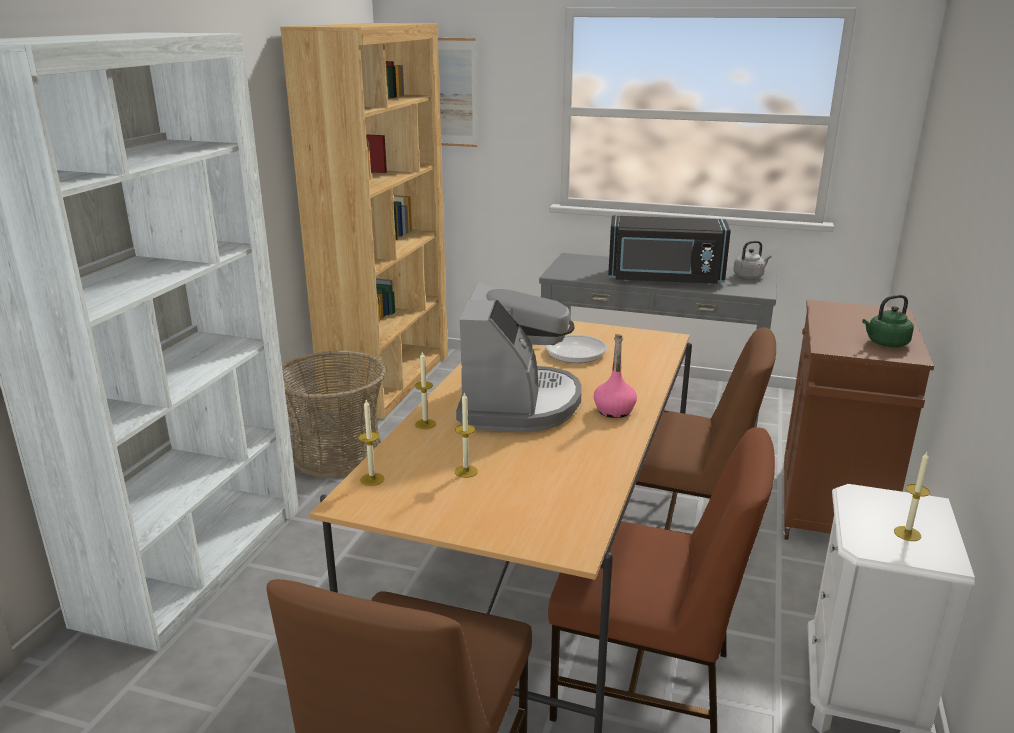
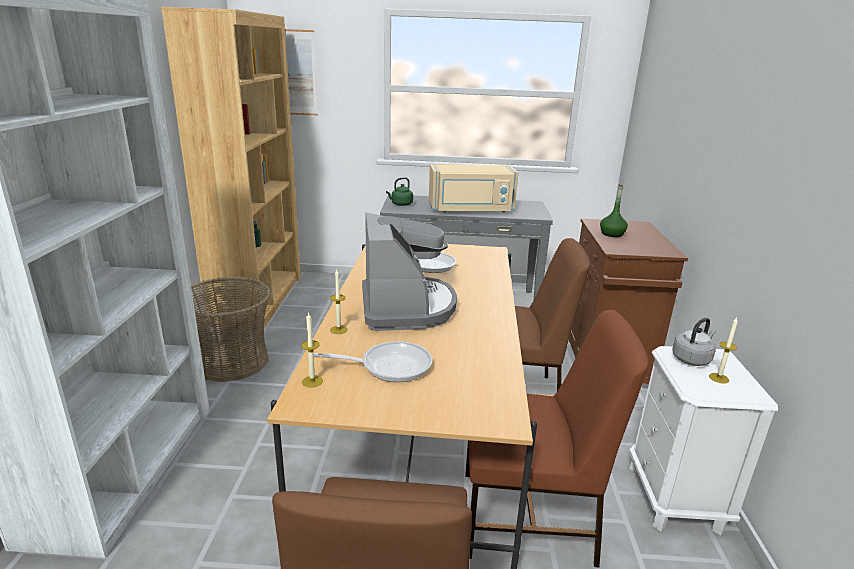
camera: 15 degrees left, 0 degrees up
(466, 471) = (389, 366): candle -> frying pan
(614, 411) = (481, 306): pink bottle -> none
(665, 279) = (471, 210): black microwave -> beige microwave
(749, 276) = (527, 205): grey kettle -> grey kettle (692, 359)
(839, 324) = (612, 234): none -> green bottle
(885, 343) = (649, 245): green kettle -> green kettle (400, 204)

